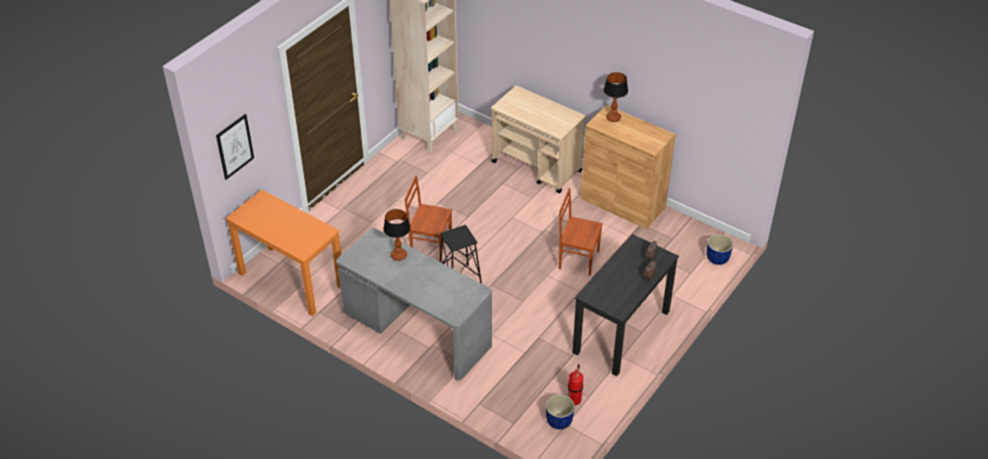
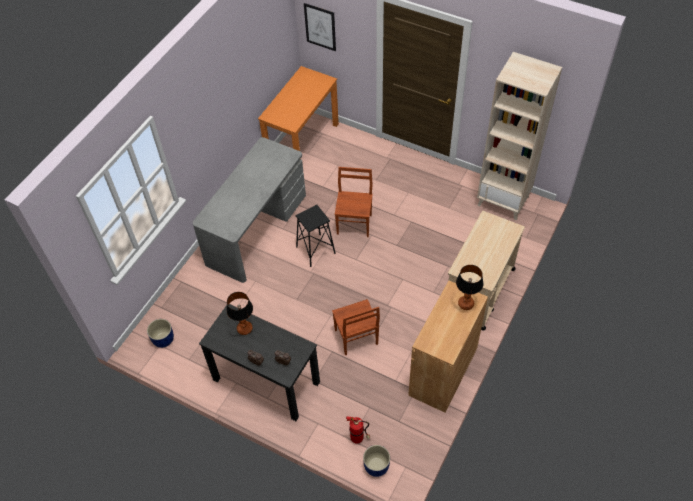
camera: 85 degrees right, 10 degrees up
(398, 255) = (270, 174): table lamp -> table lamp (245, 328)
(574, 400) = (186, 349): fire extinguisher -> fire extinguisher (358, 438)
(578, 259) = (356, 338): brown chair -> brown chair turned 150 degrees clockwise

